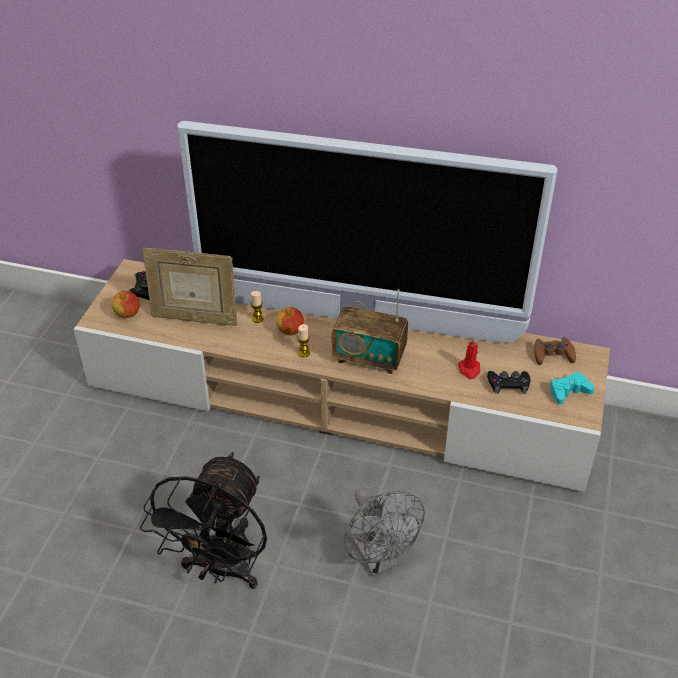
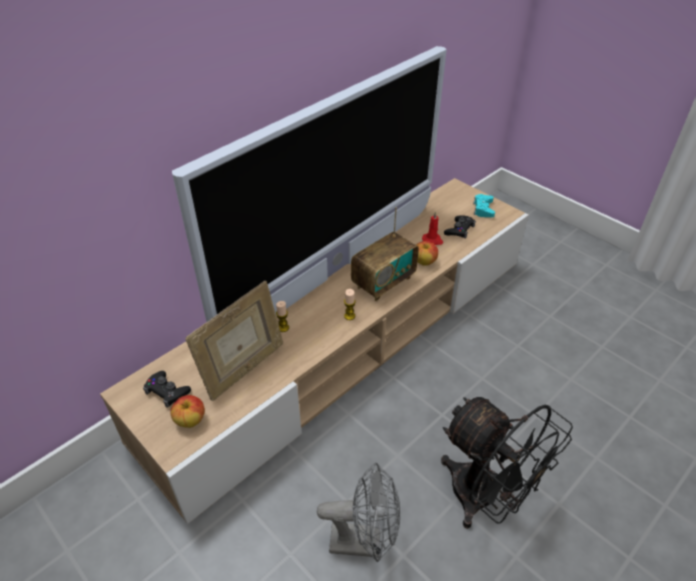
camera: 60 degrees left, 0 degrees up
(290, 331) = (316, 313): apple -> apple (424, 262)
(379, 559) = (521, 390): grey fan -> grey fan (364, 541)
(553, 354) = (444, 200): brown game controller -> none

